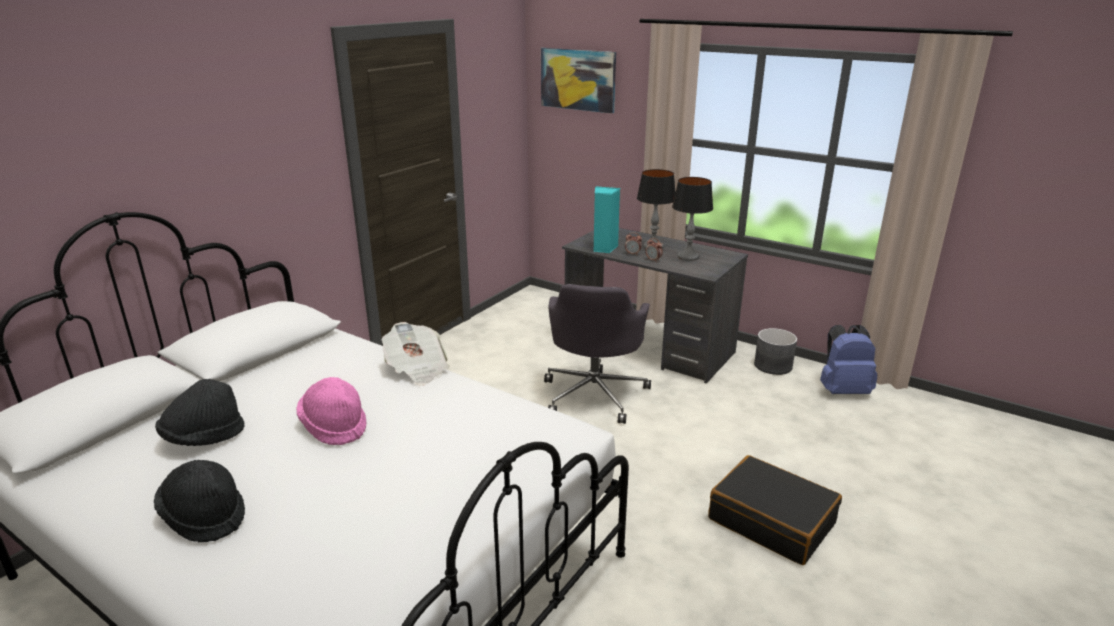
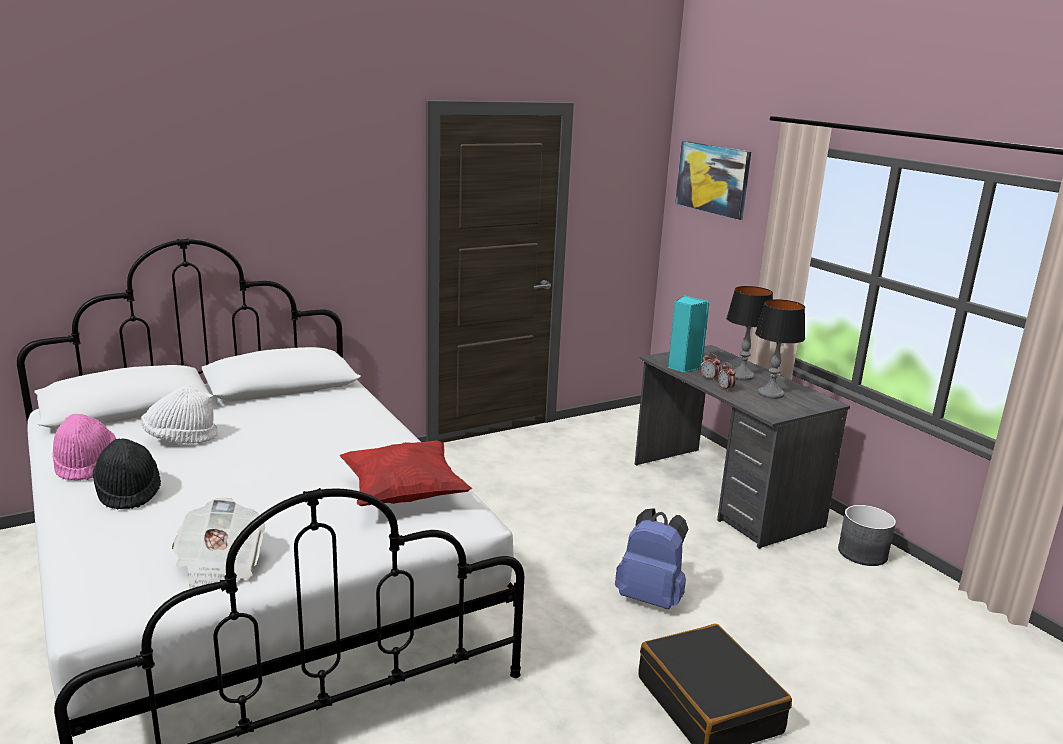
camera: 25 degrees right, 5 degrees down
(204, 437) = (180, 438): black hat -> white hat
(334, 426) = (279, 457): pink hat -> pink hat (86, 465)
(417, 369) = (390, 431): newspaper -> newspaper (219, 566)
(493, 428) = (403, 494): none -> red pillow
(595, 394) = (622, 524): grey office chair -> none
(842, 390) = (933, 604): blue backpack -> blue backpack (651, 597)

